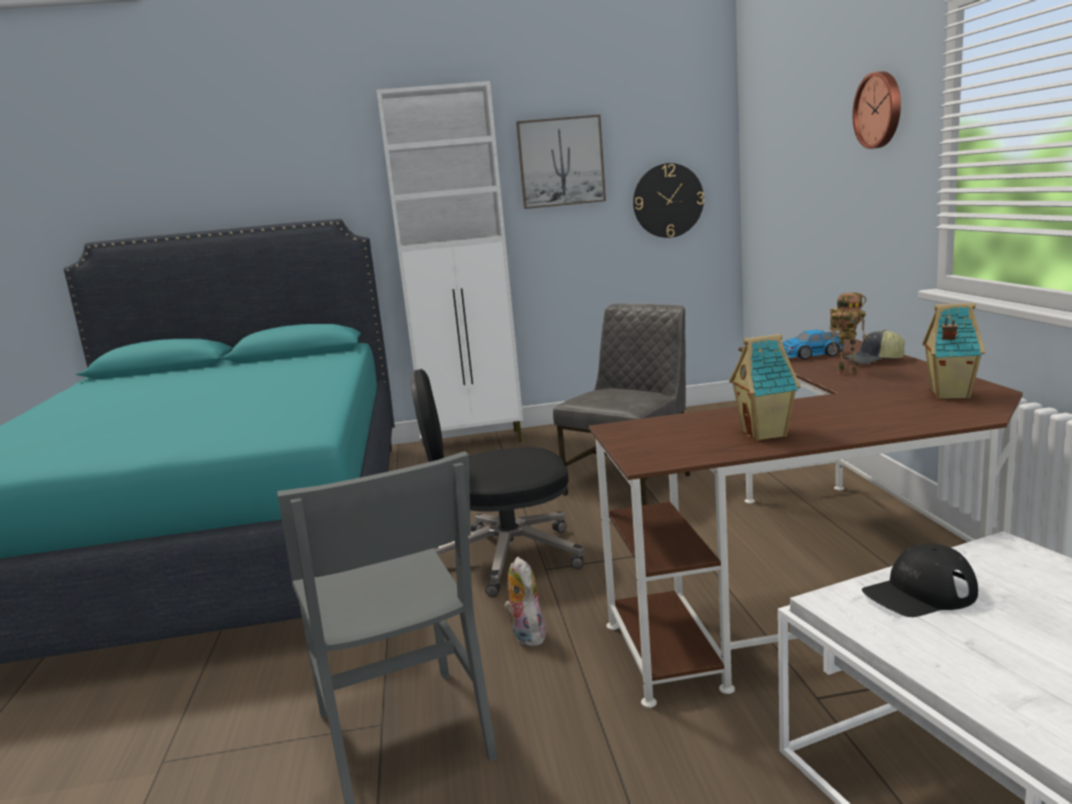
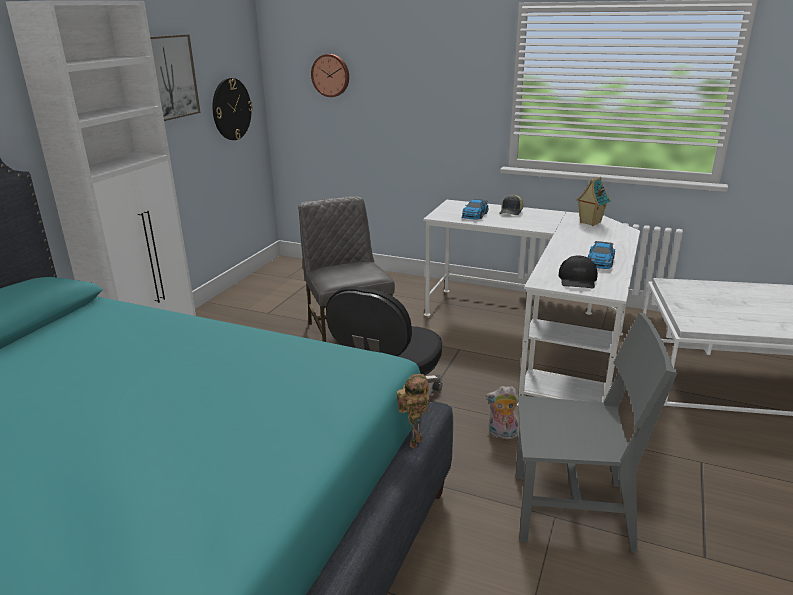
camera: 60 degrees left, 10 degrees up
(766, 434) = (600, 262): toy house -> toy car
(822, 583) = (537, 338): brown desk -> white desk
(847, 372) = (522, 221): toy robot -> toy robot (414, 441)
(879, 110) = (451, 59): wall clock -> wall clock (331, 75)
(919, 593) = (696, 310): black cap -> black cap (577, 279)

